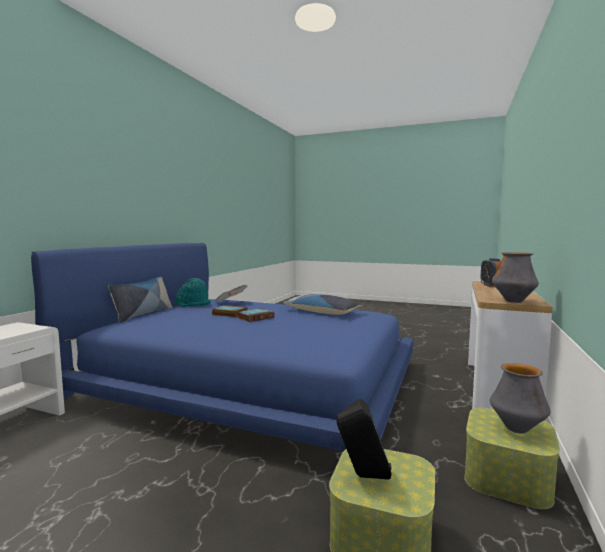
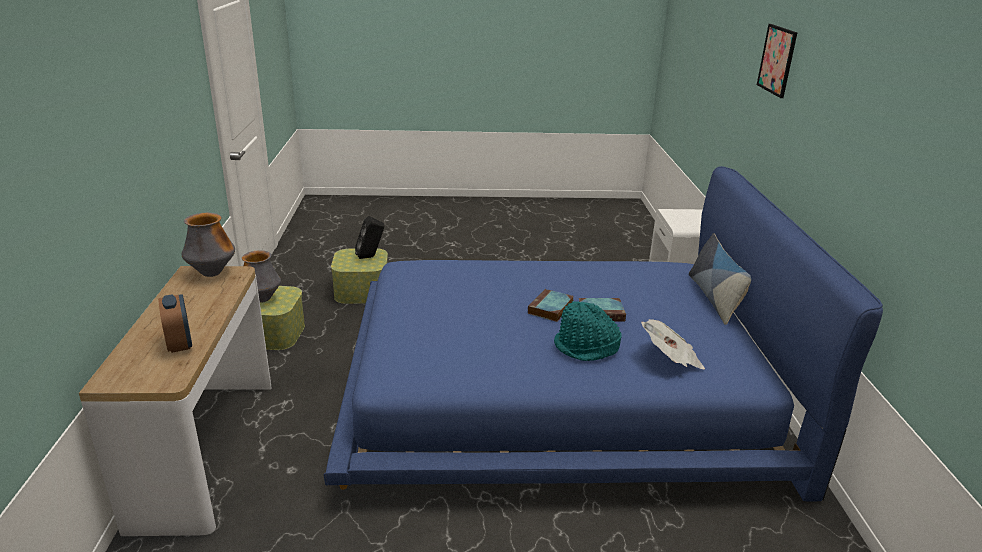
camera: 155 degrees right, 20 degrees up
(39, 150) = (777, 60): none -> picture
(193, 304) = (710, 336): turquoise hat -> turquoise hat (586, 348)
(322, 312) = (478, 350): pillow -> none

